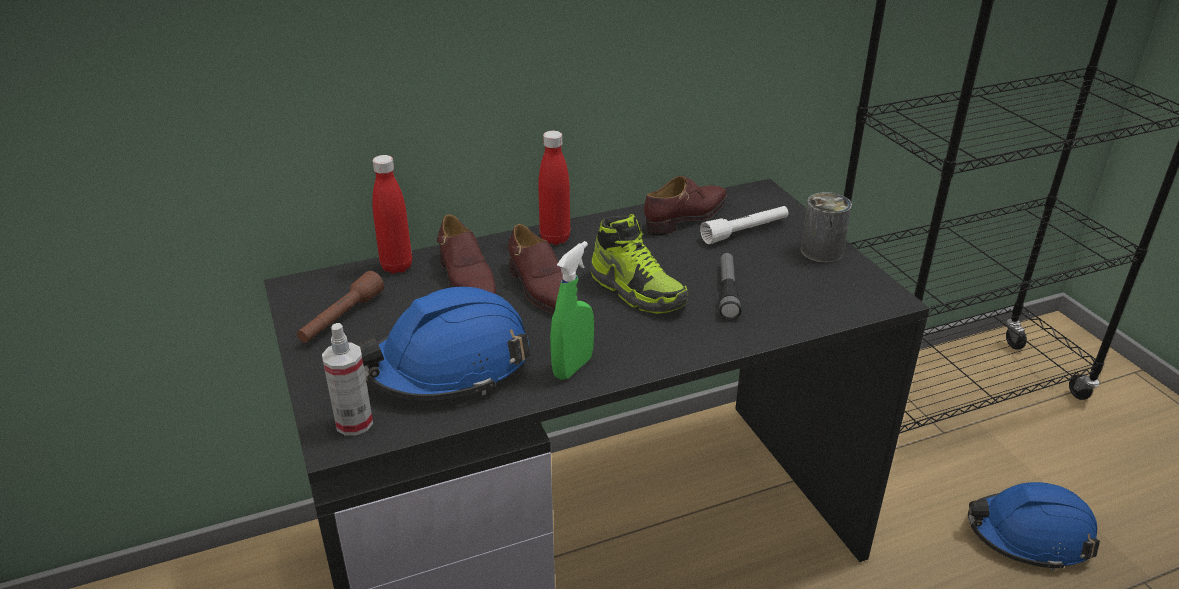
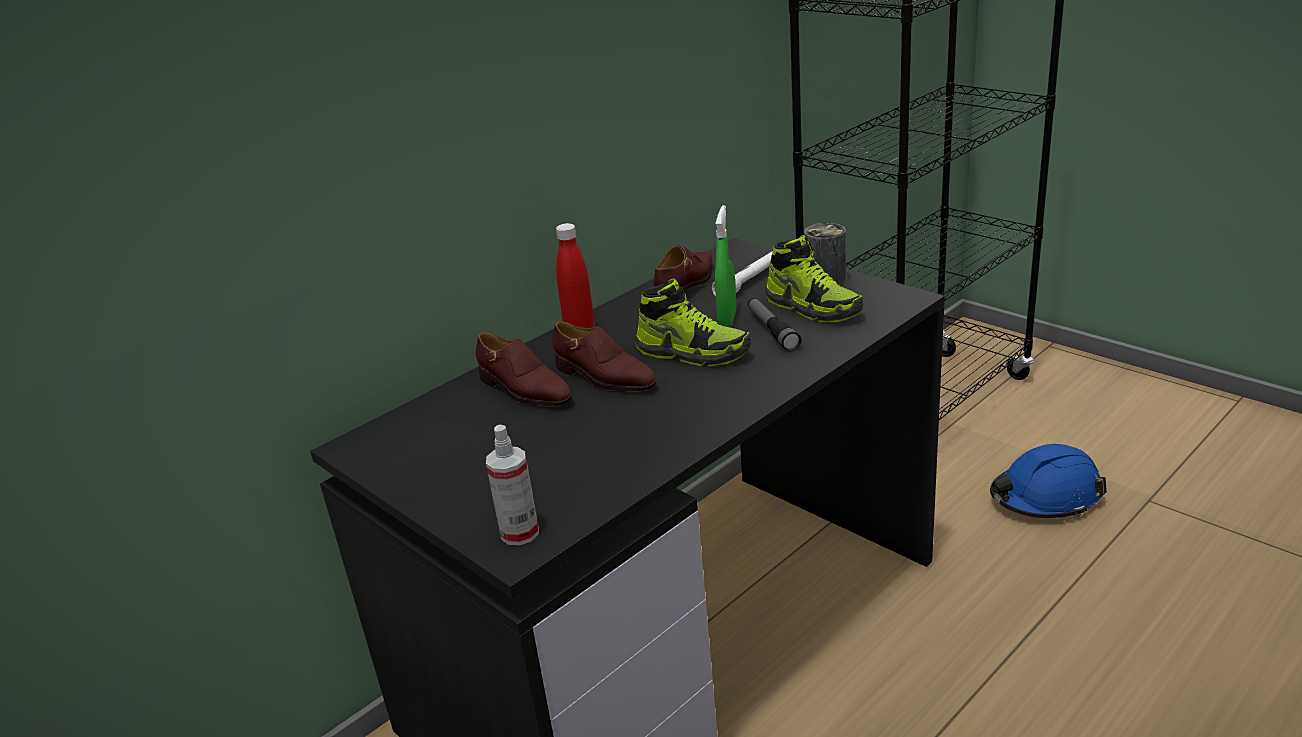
camera: 20 degrees left, 5 degrees down
(341, 318) = (426, 457): brown flashlight -> none
(397, 266) = (443, 400): red bottle -> none
(449, 366) = (571, 461): blue hard hat -> none
(573, 367) = (687, 426): green spray bottle -> green spray bottle (727, 319)
(786, 279) = (813, 307): none -> shoe

